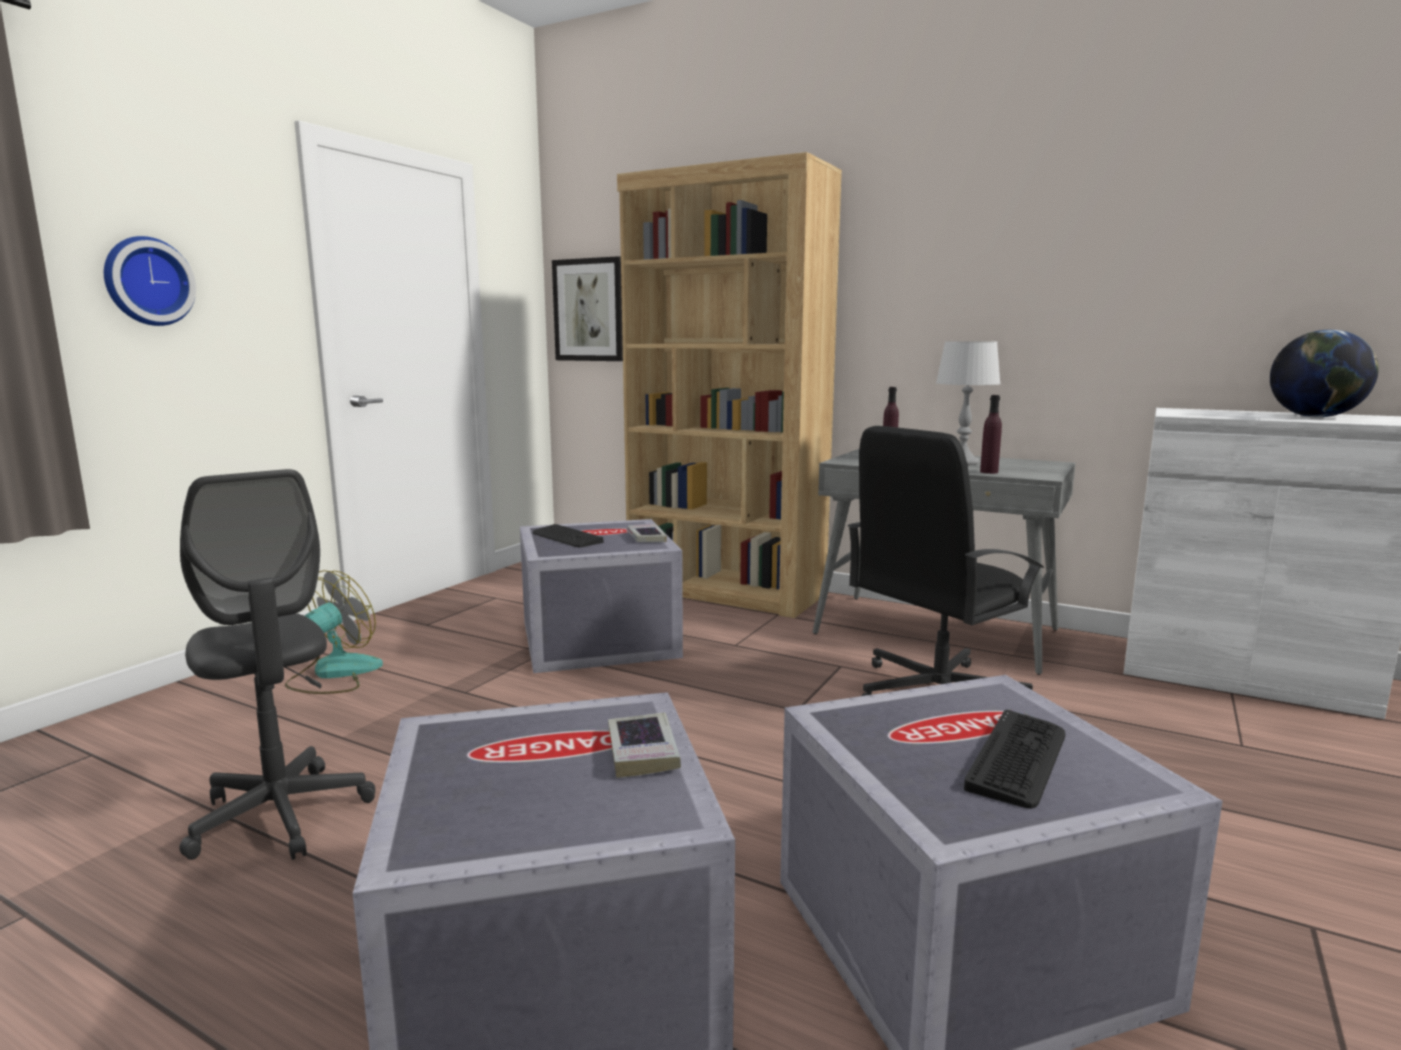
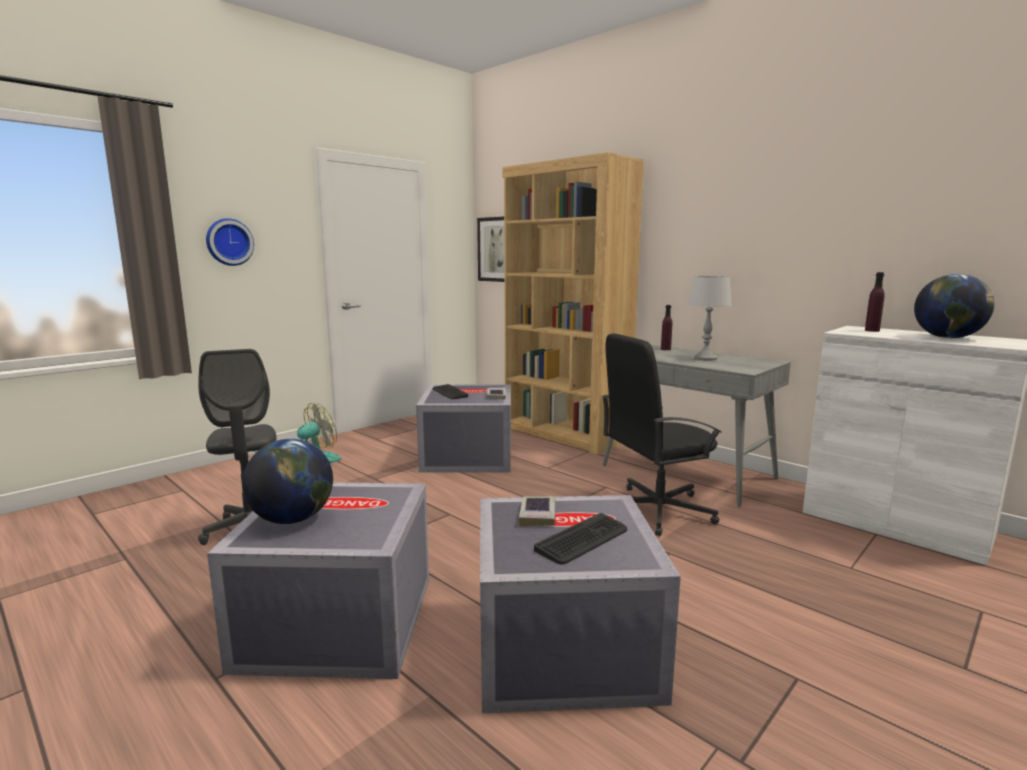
camera: 15 degrees right, 0 degrees up
(480, 791) = (292, 519): none -> globe
(642, 751) = (384, 511): book -> book (538, 515)
(989, 472) = (713, 366): purple bottle -> purple bottle (872, 330)

